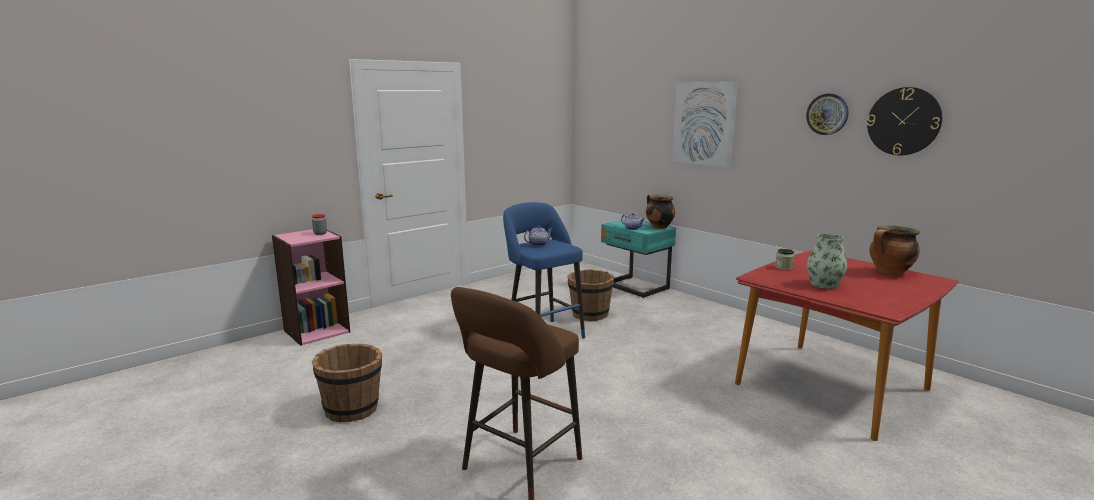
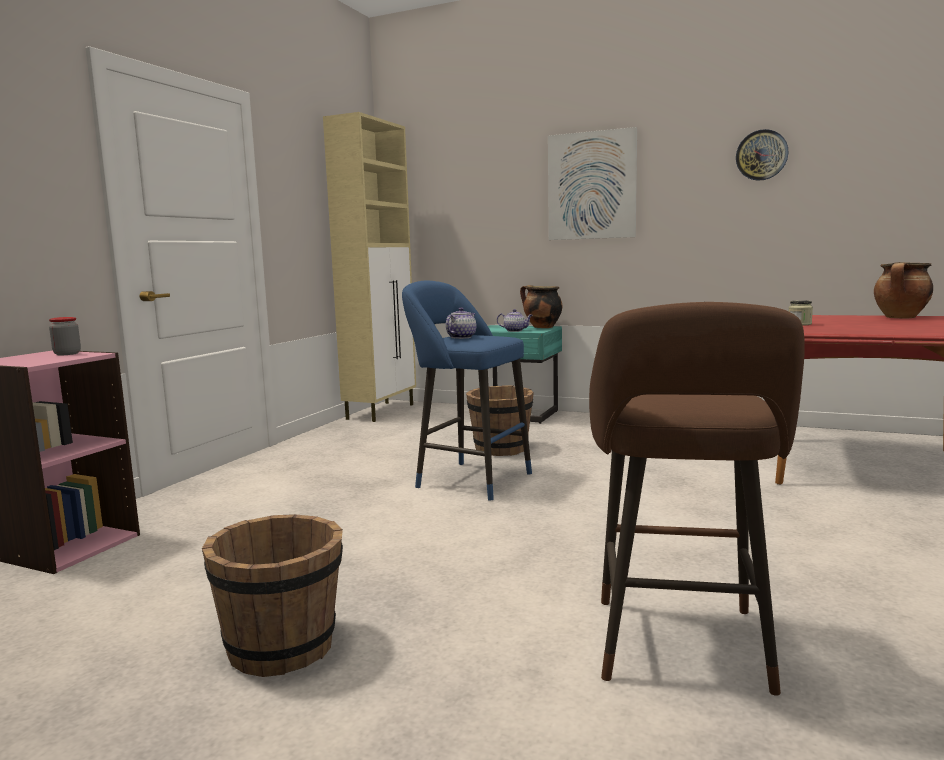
camera: 25 degrees left, 5 degrees down
(553, 268) = (381, 411): none -> beige cabinet
(824, 284) = (877, 328): vase -> none
(903, 121) = (856, 153): wall clock -> none

